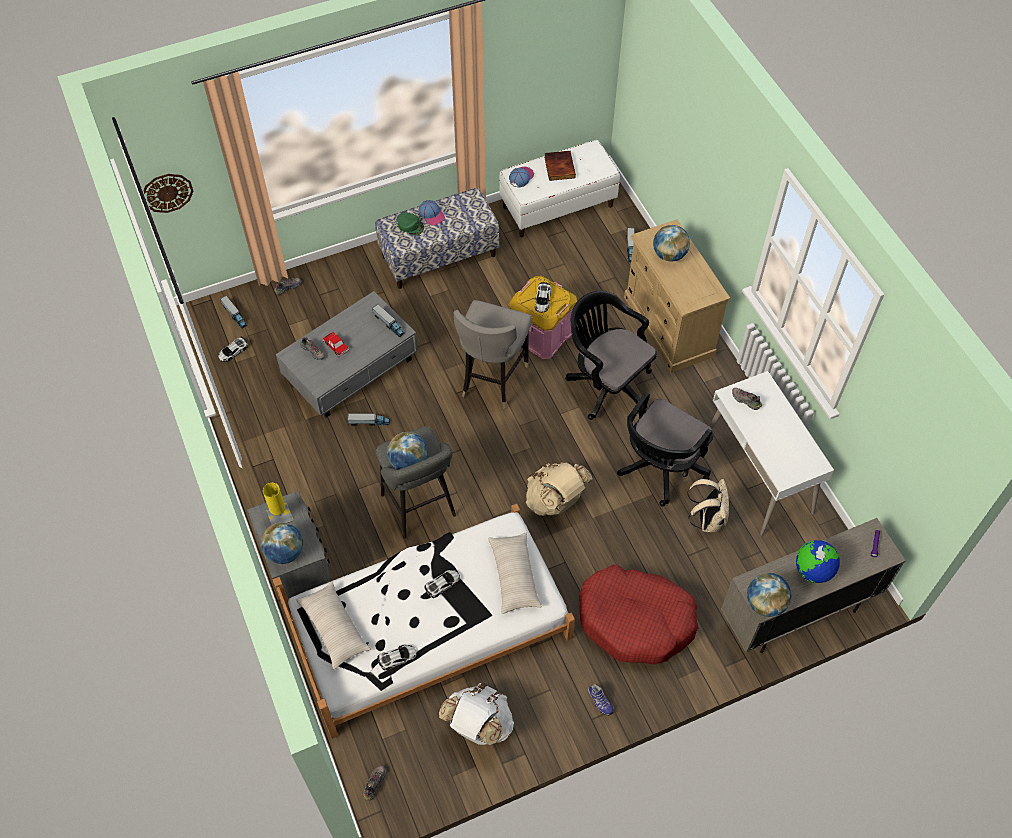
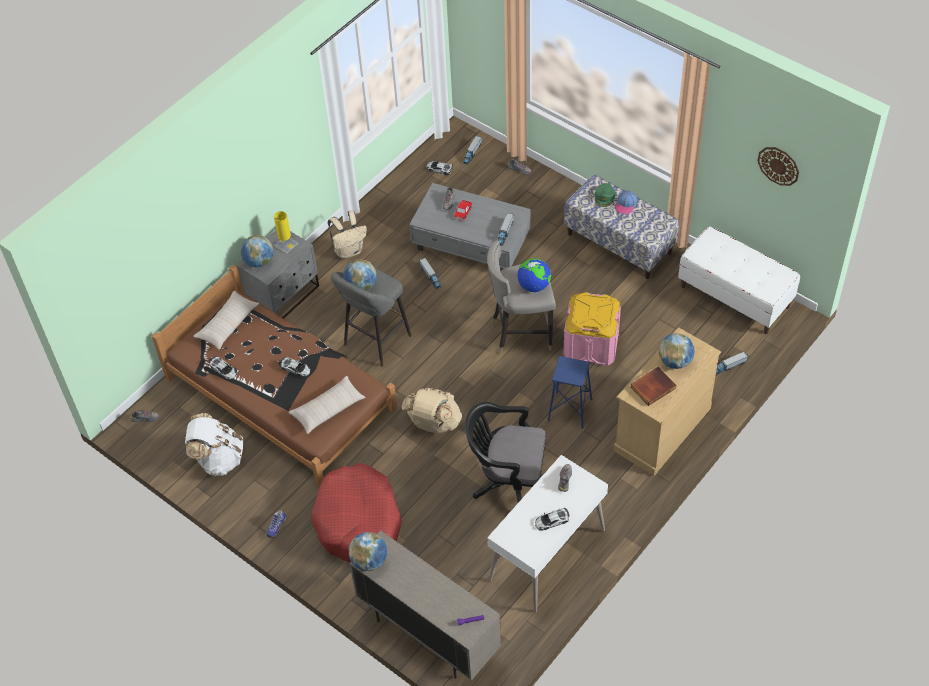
camera: 65 degrees right, 5 degrees down
(167, 192) = (471, 28): wall clock -> wall clock (778, 165)
(428, 626) = (280, 393): white bed -> brown bed
(521, 177) = (712, 242): cap -> none
(542, 299) = (590, 311): toy car -> toy car (551, 521)
(558, 167) = (744, 261): book -> book (652, 387)
(606, 384) = (570, 410): black office chair -> blue stool
(707, 519) = (481, 535): beige backpack -> beige backpack (349, 250)
(813, 570) = (419, 584): globe -> globe (534, 286)

